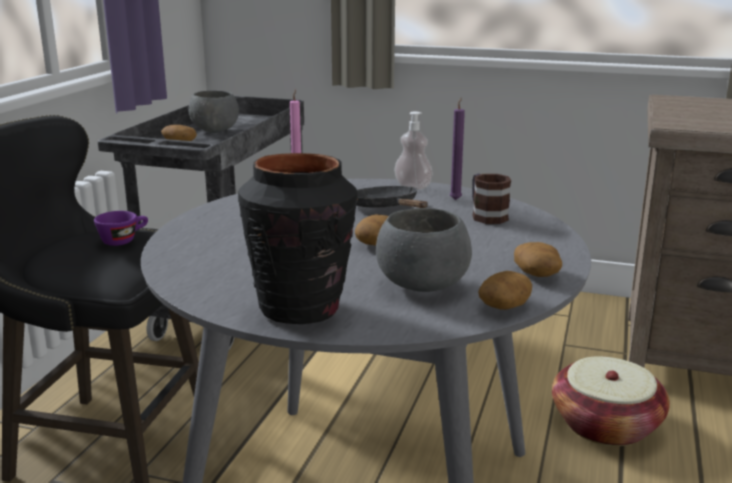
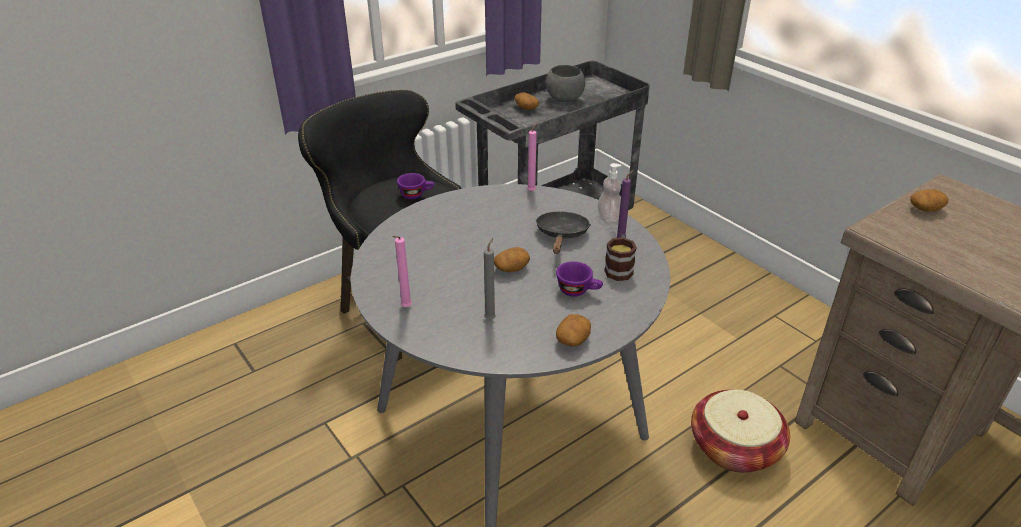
camera: 35 degrees right, 15 degrees up
(301, 309) = (405, 308): black vase -> pink candle
(422, 285) = (491, 318): grey bowl -> grey candle
(476, 240) = (578, 291): none -> purple cup
(504, 306) = (514, 357): potato -> potato (925, 209)

